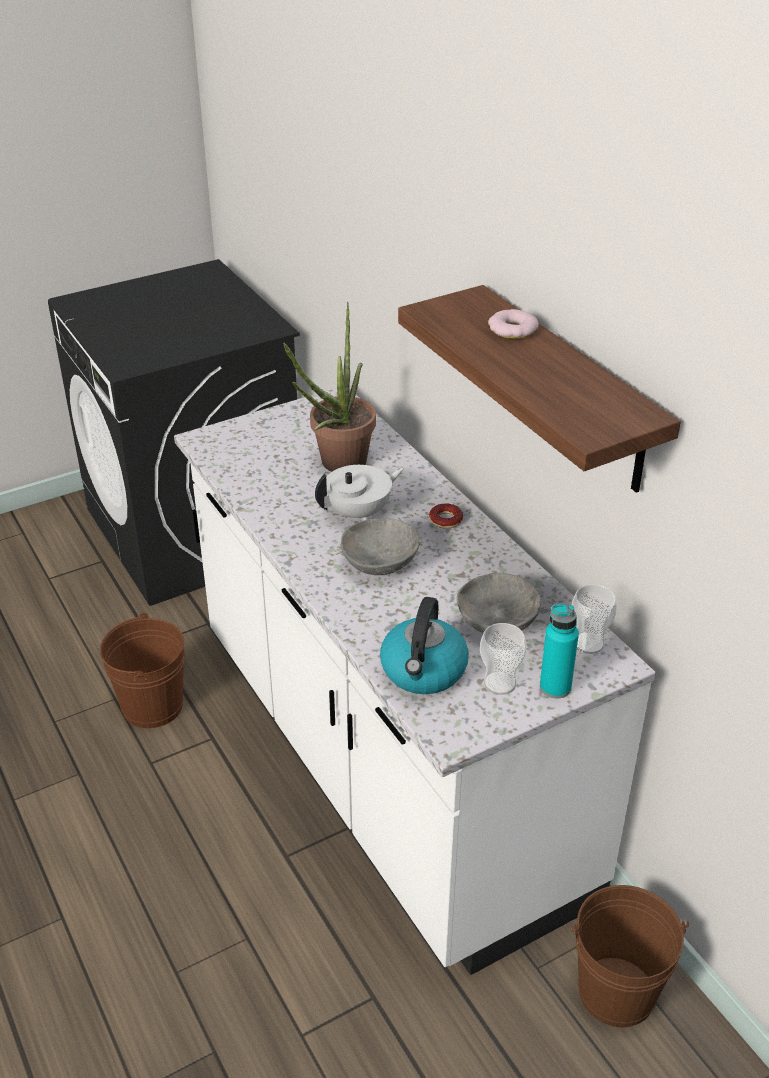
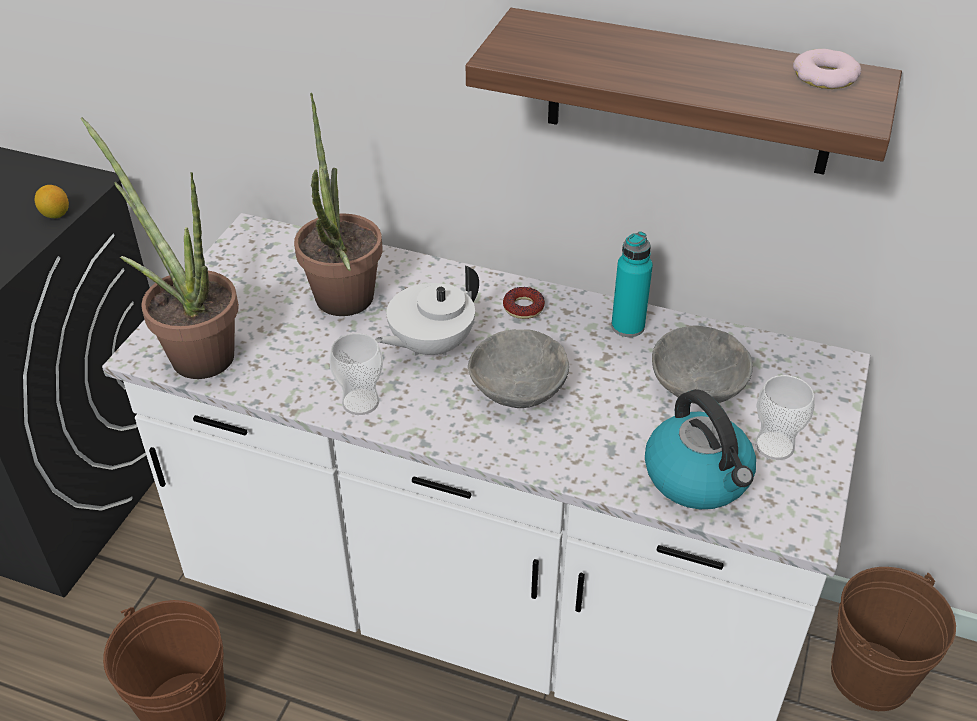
camera: 40 degrees left, 5 degrees up
(227, 450) = (194, 351): none -> potted plant
(236, 340) = (56, 215): none -> lemon
(359, 512) = (430, 345): white teapot -> white teapot turned 150 degrees counterclockwise
(513, 329) = (619, 42): donut -> donut (825, 76)
(555, 687) = (820, 419): turquoise bottle -> turquoise bottle (627, 326)
(588, 643) = (792, 359): cup -> cup (360, 402)

